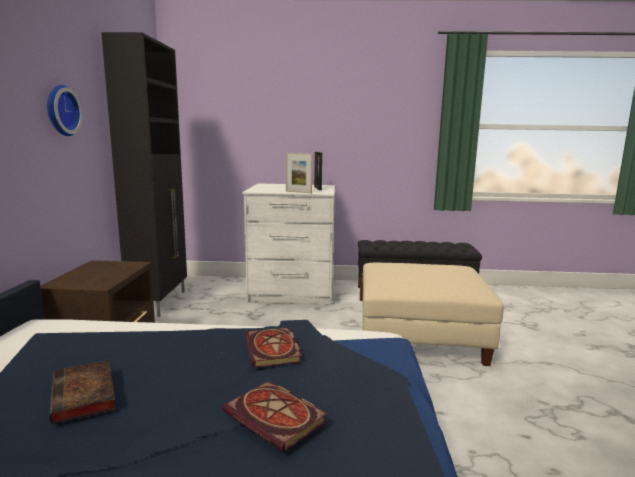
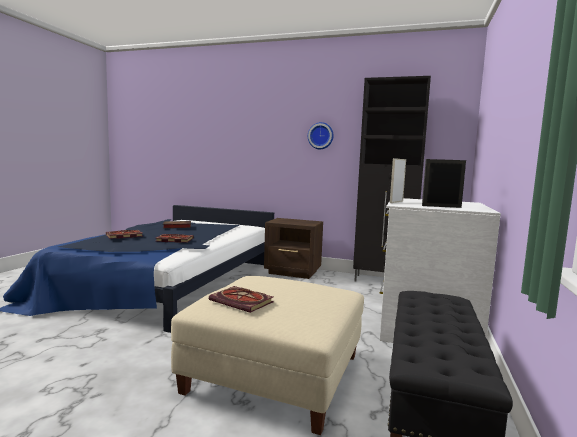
camera: 105 degrees right, 5 degrees down
(455, 280) = (243, 301): none -> book

